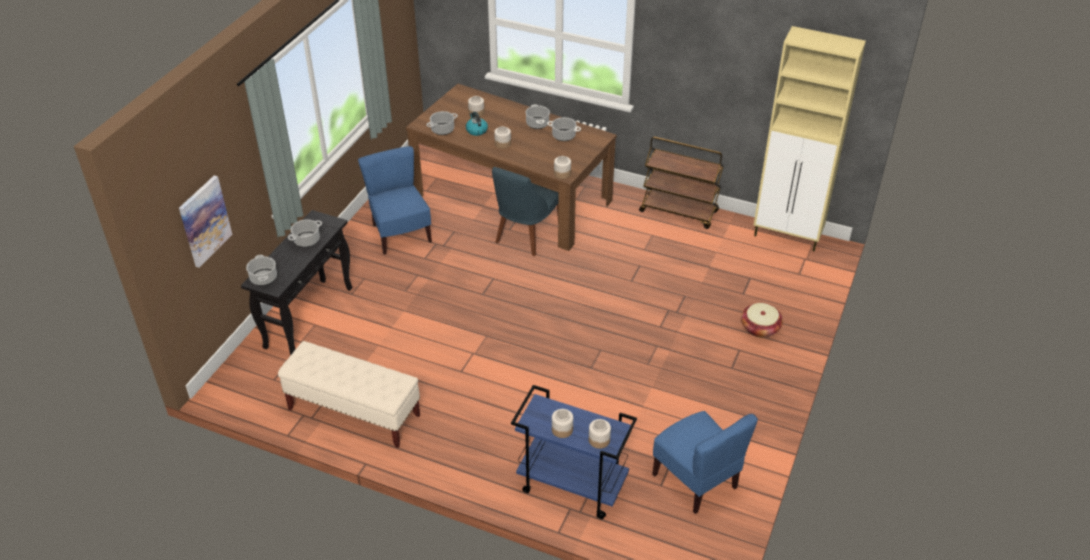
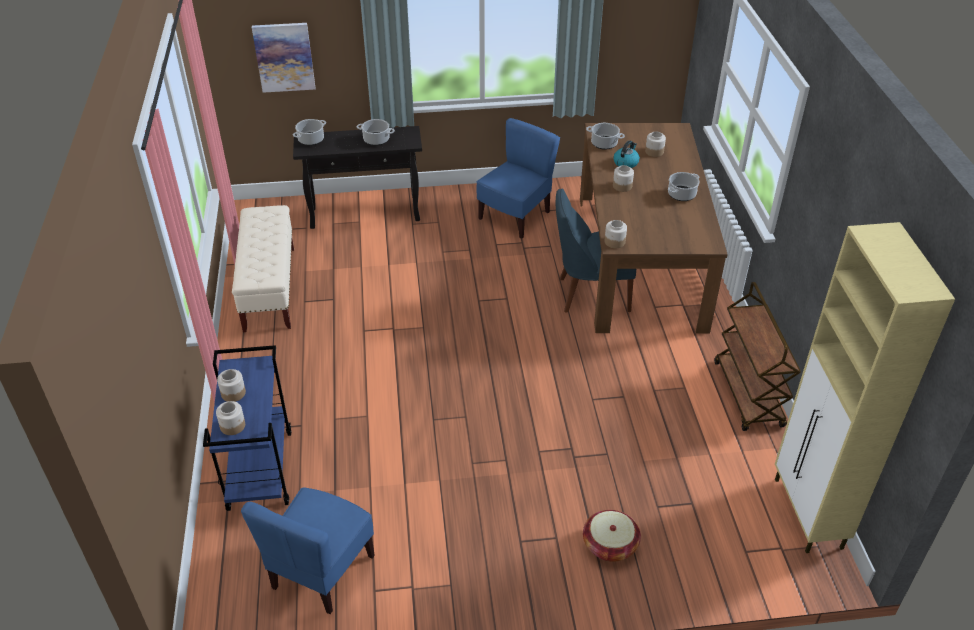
camera: 60 degrees right, 0 degrees up
(564, 136) = (681, 219): cooking pot -> none

